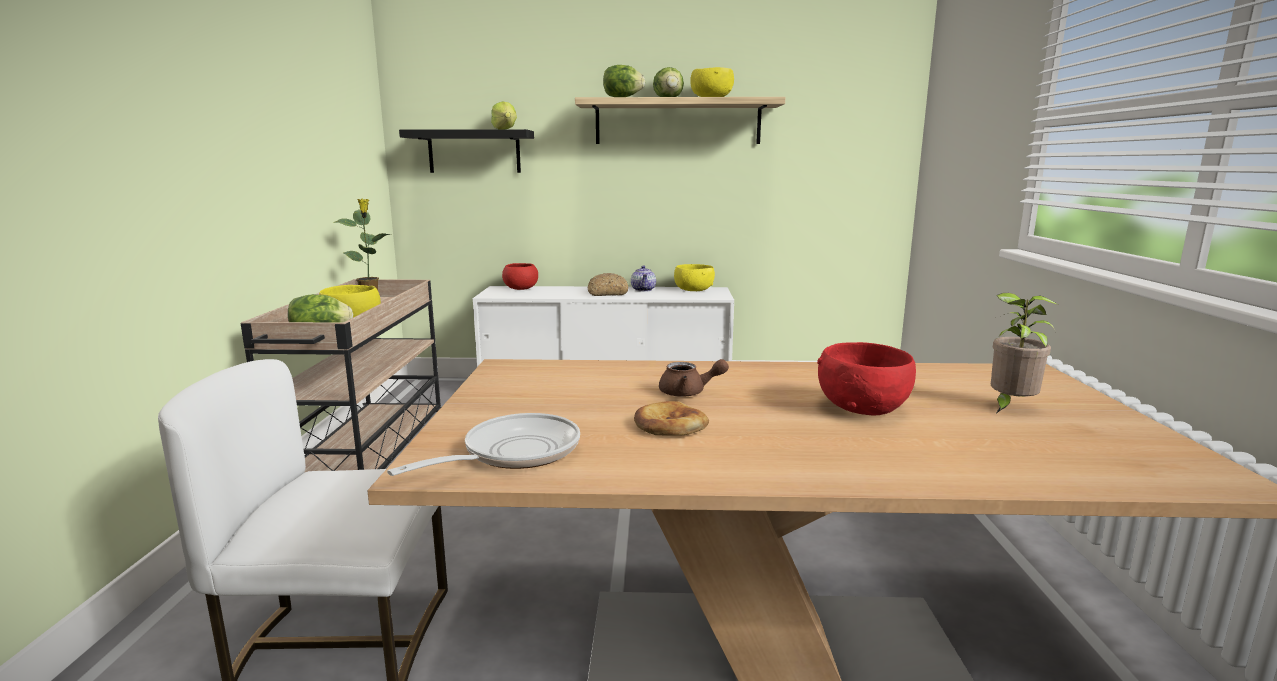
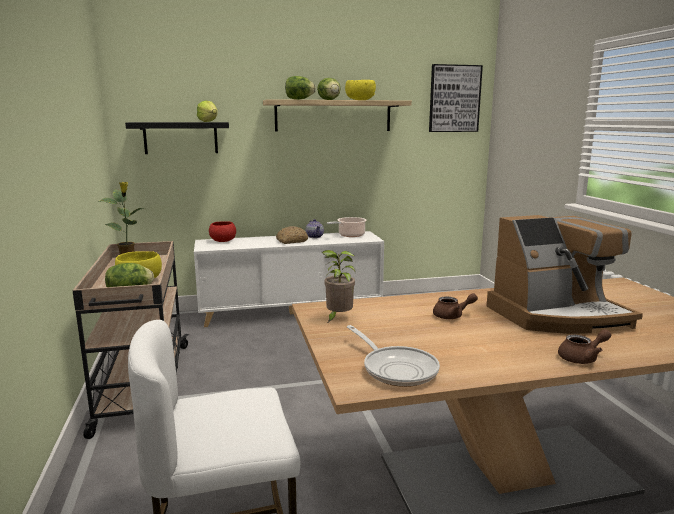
camera: 15 degrees left, 0 degrees up
(513, 453) = (396, 369): frying pan -> frying pan turned 120 degrees clockwise
(669, 425) = (465, 339): bread -> none
(693, 290) = (350, 235): yellow bowl -> cooking pot
(831, 473) = (582, 358): none -> brown teapot
(861, 408) = (557, 316): red bowl -> coffee machine
(863, 96) = (454, 98): none -> picture
(1009, 407) = (630, 307): potted plant -> potted plant (338, 318)

